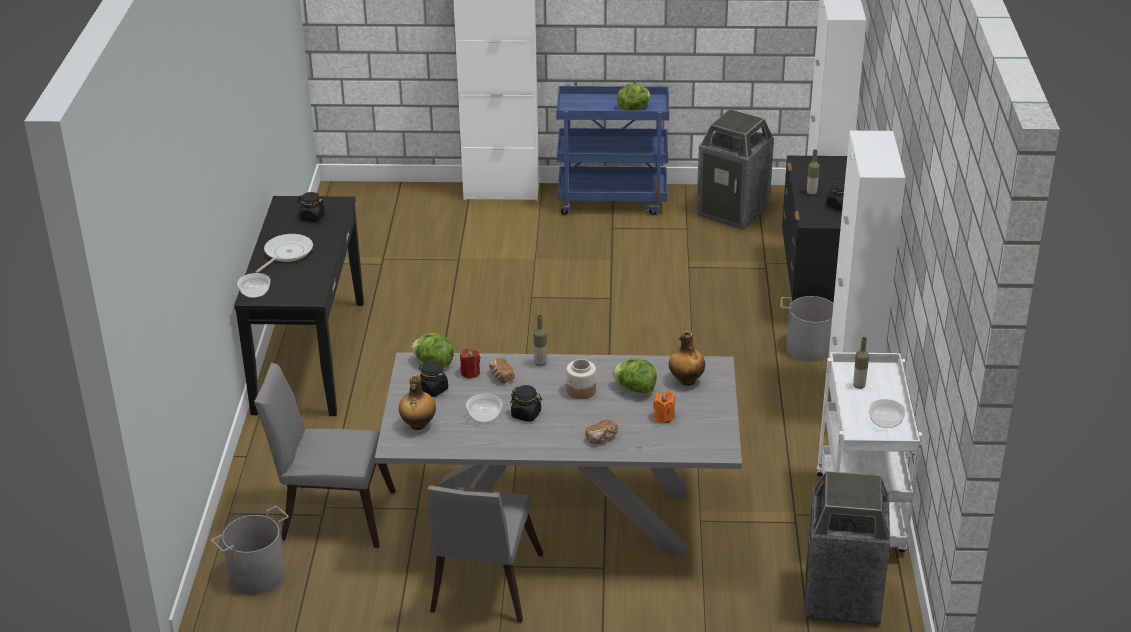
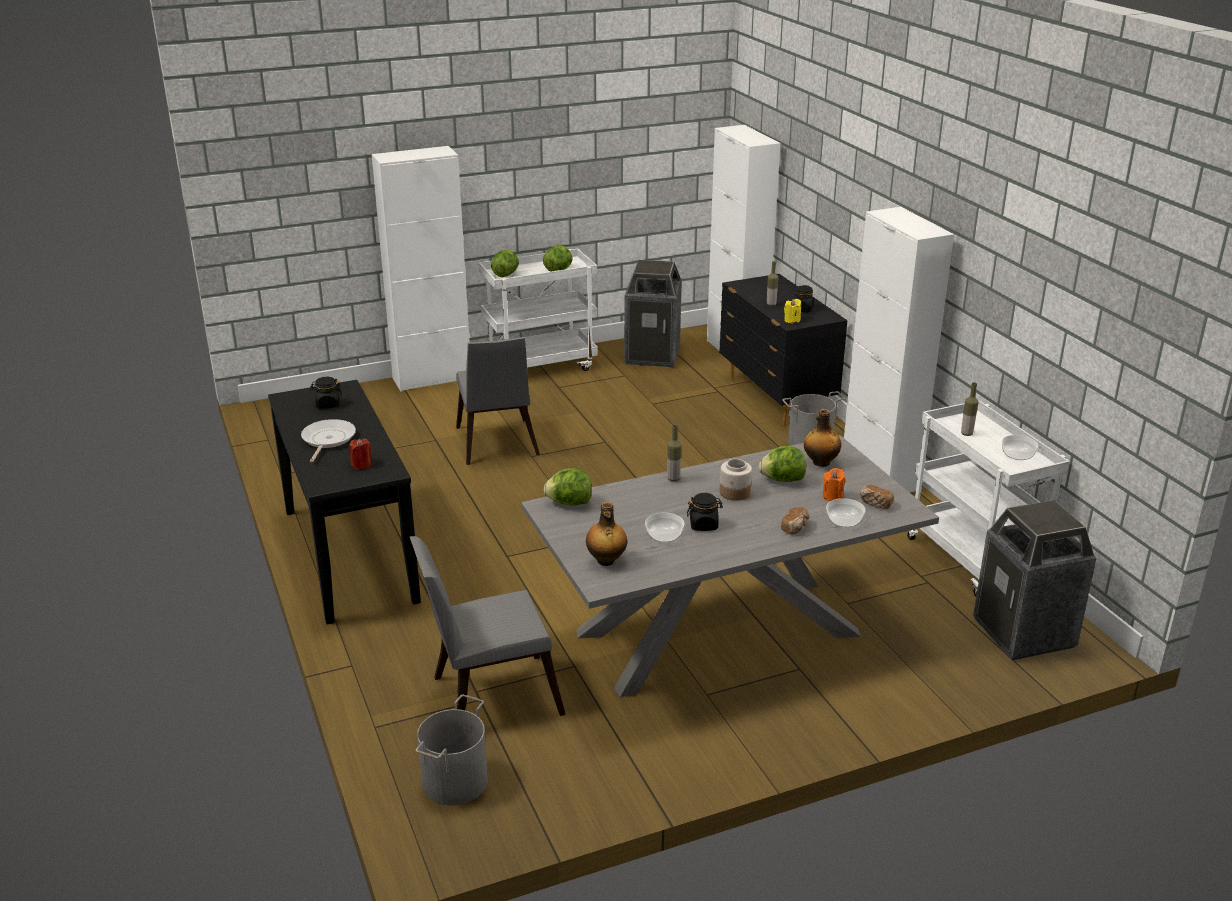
camera: 25 degrees left, 5 degrees down
(255, 292) = (323, 480): bowl -> bowl (845, 521)
(433, 389) = (590, 525): black jar -> none
(470, 373) = (614, 502): red candle -> red candle (361, 464)
(483, 588) = (702, 722): grey chair -> grey chair (496, 445)
(501, 377) = (647, 499): bread -> bread (875, 504)
(579, 104) = (506, 274): none -> lettuce
(613, 200) = (541, 366): blue cart -> white cart
(814, 217) = (792, 320): none -> yellow candle

